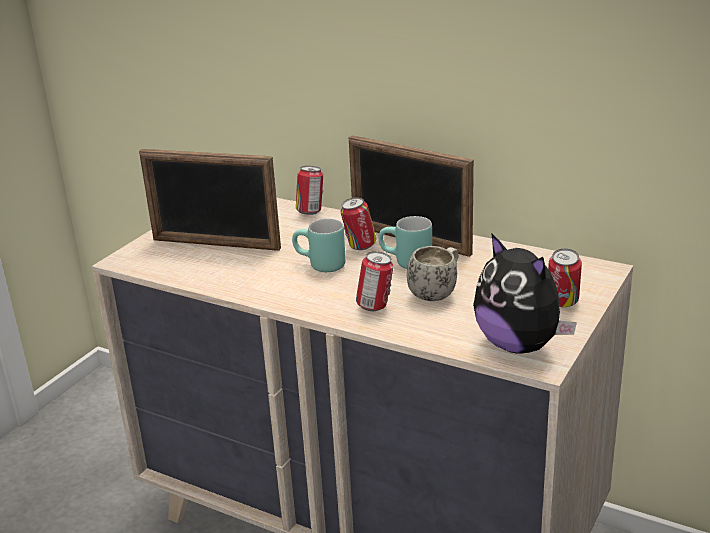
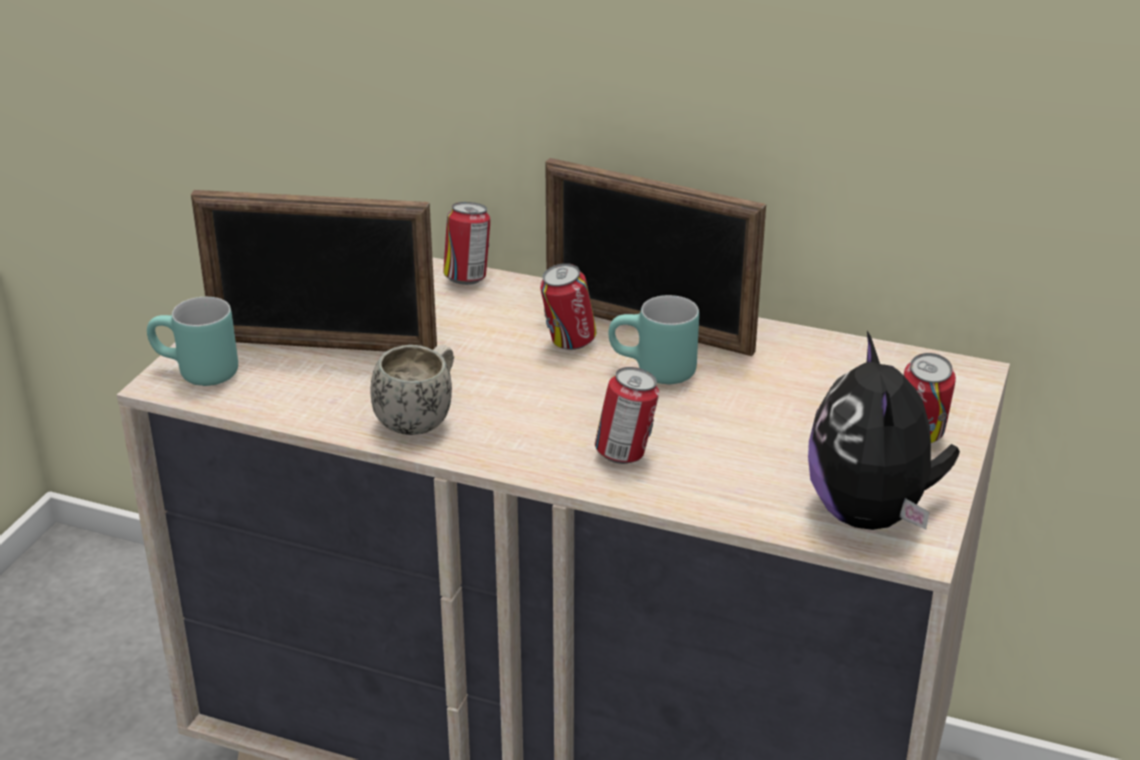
camera: 10 degrees left, 5 degrees up
(319, 266) = (511, 382): turquoise mug -> turquoise mug (195, 374)
(436, 293) = (717, 425): white mug -> white mug (421, 418)
(519, 345) = (872, 514): plush toy -> plush toy turned 45 degrees clockwise

